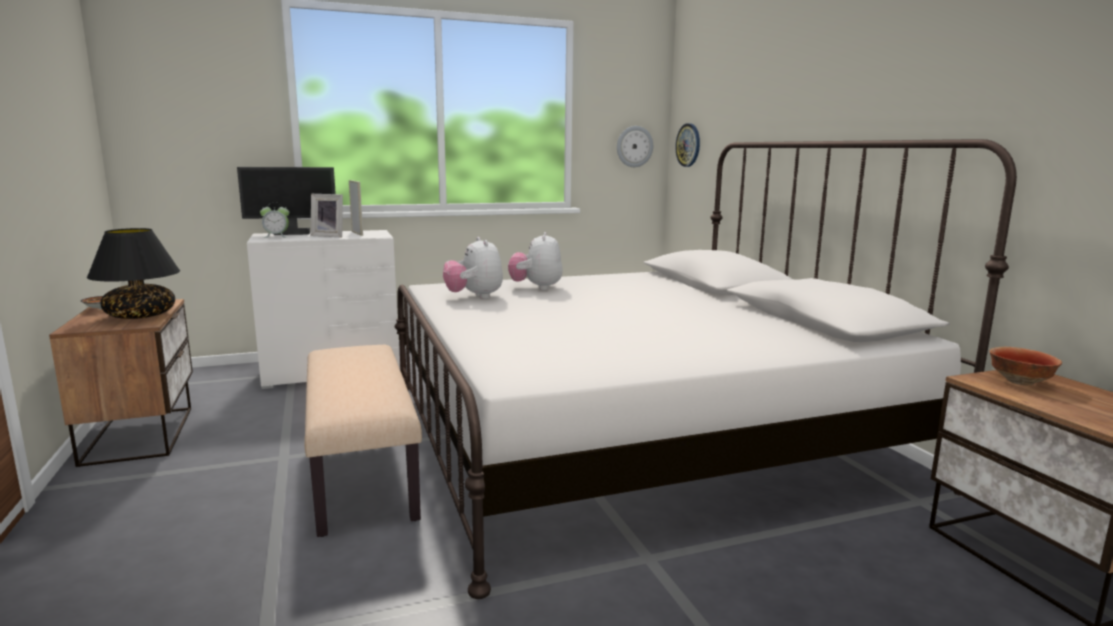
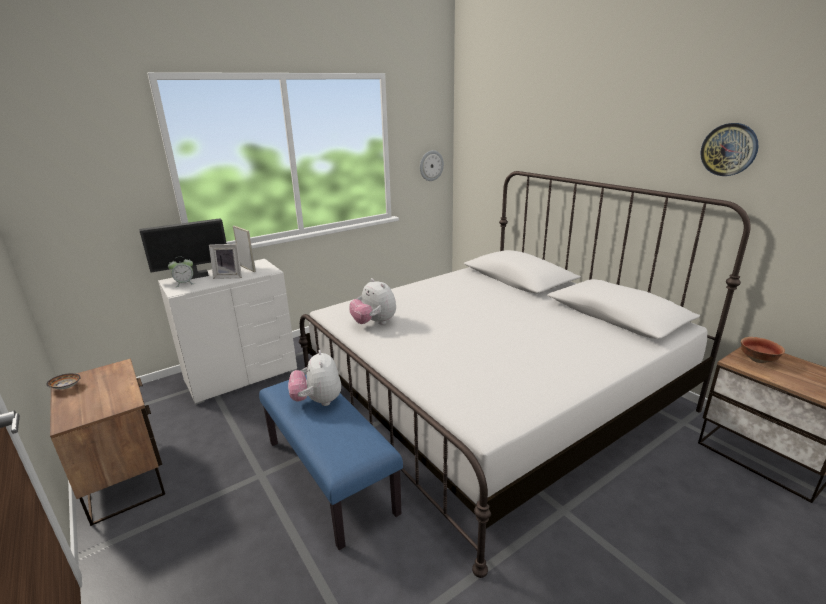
camera: 15 degrees left, 10 degrees up
(141, 316) = (114, 391): black table lamp -> none
(363, 471) = (331, 476): beige bench -> blue bench
(536, 288) = (408, 303): plush toy -> plush toy (318, 401)
(688, 145) = (472, 164): wall clock -> wall clock (729, 149)

